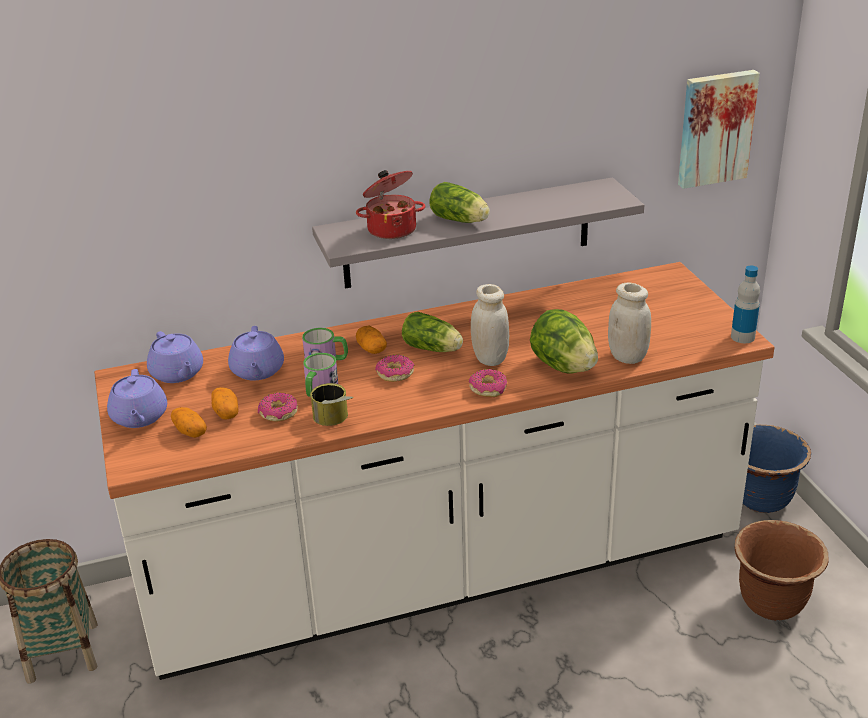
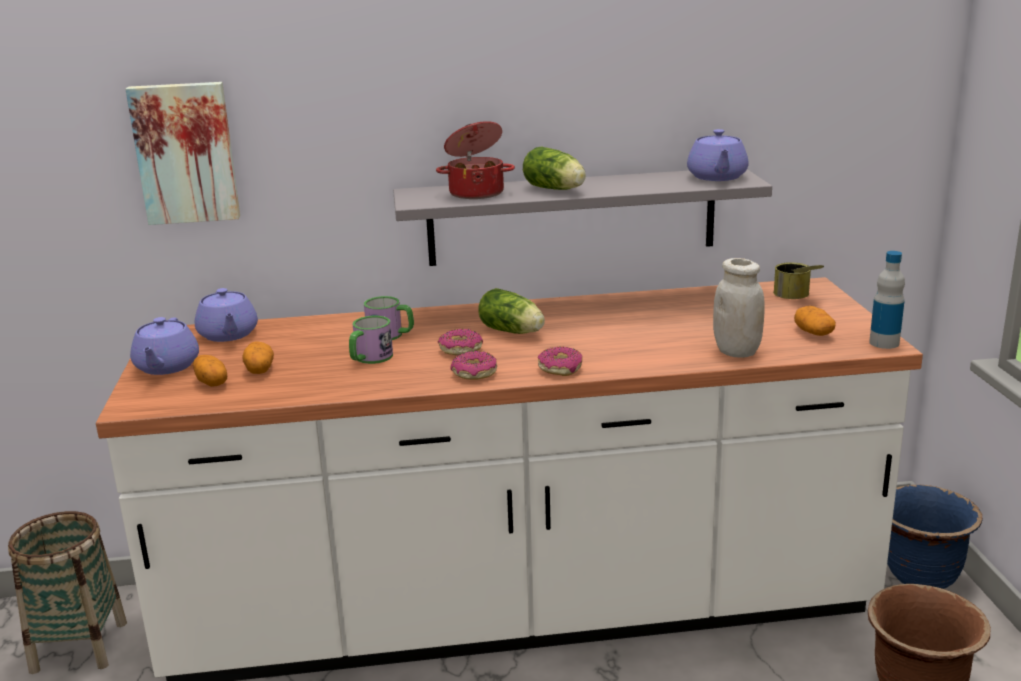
camera: 10 degrees right, 10 degrees down
(257, 371) = (312, 338): purple teapot -> purple teapot (717, 177)
(278, 413) = (315, 373): donut -> donut (474, 373)
(334, 421) = (372, 384): can -> can (796, 297)
(371, 349) = (444, 328): potato -> potato (813, 333)
(490, 358) = (574, 343): white jar -> none
(563, 366) = (656, 355): lettuce -> none
(715, 128) = (868, 119): picture -> picture (185, 153)

